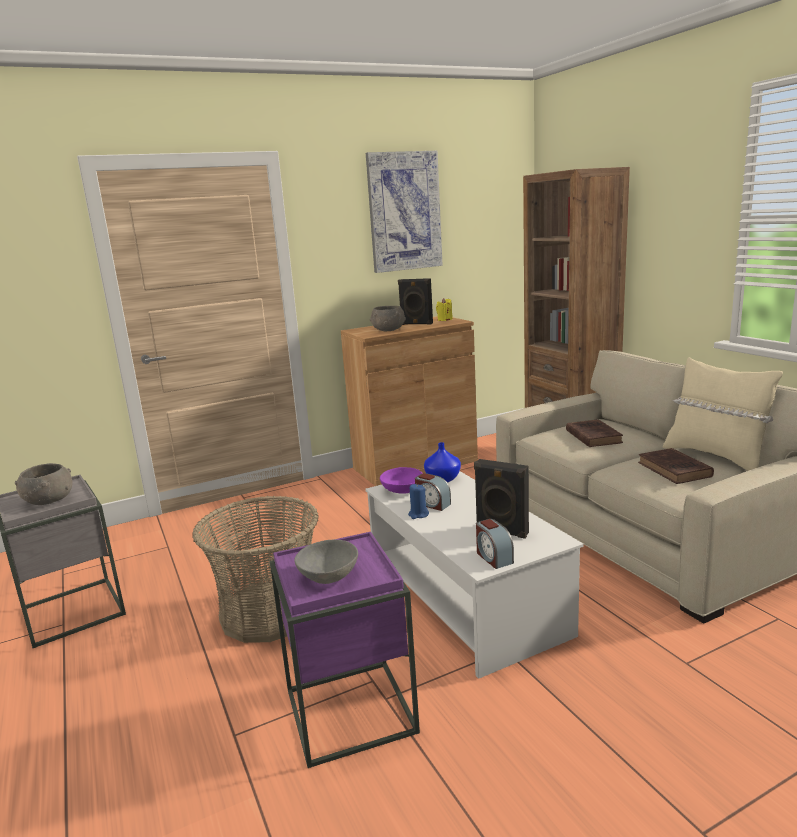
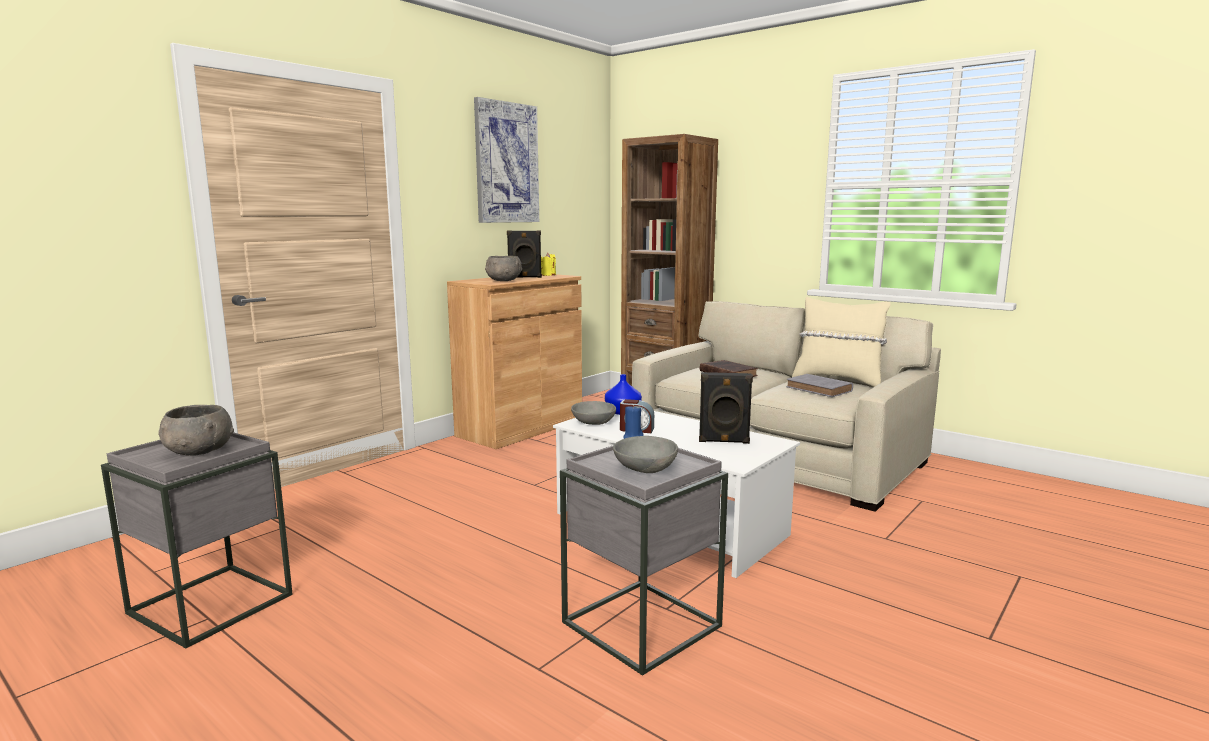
camera: 25 degrees left, 5 degrees down
(269, 612) = (476, 564): basket -> none
(351, 711) = (642, 624): purple side table -> grey side table
(402, 490) = (593, 423): purple bowl -> grey bowl
(493, 557) = (739, 458): alarm clock -> none
(675, 470) = (820, 389): brown book -> grey book

